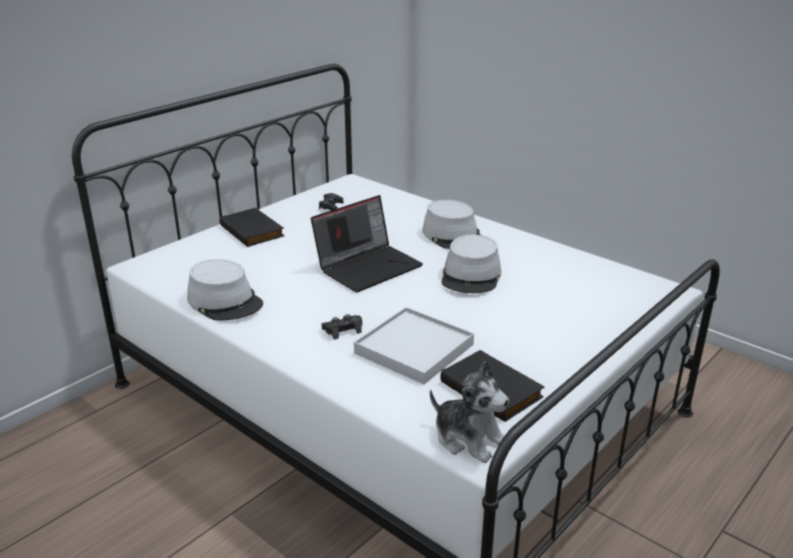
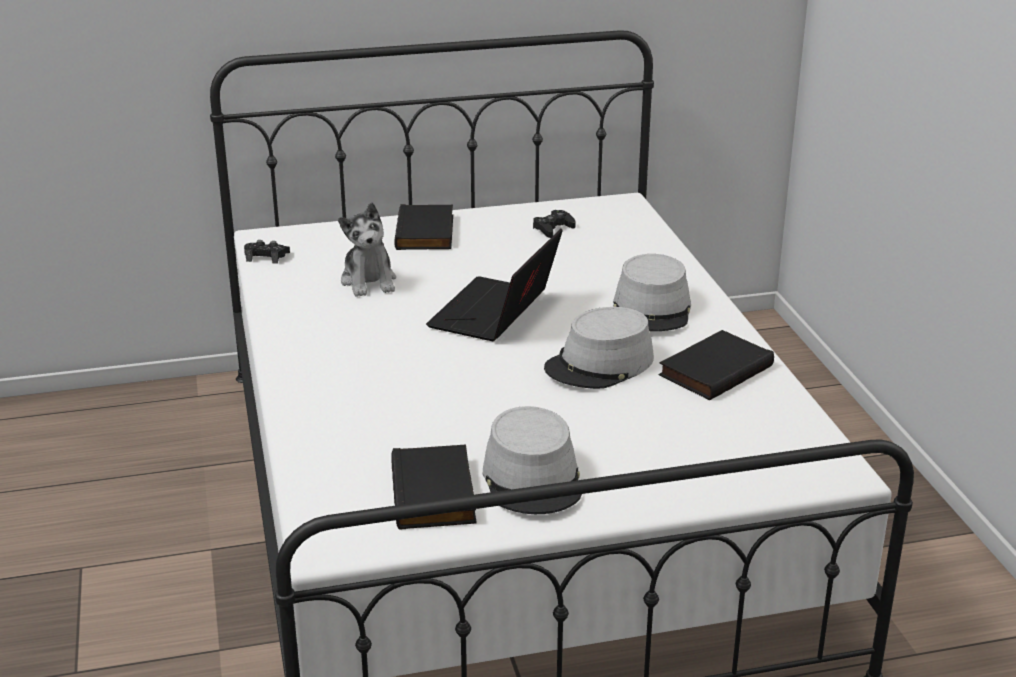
camera: 35 degrees right, 0 degrees up
(225, 301) = (297, 302): grey hat -> grey hat (533, 478)
(343, 330) = (370, 373): black game controller -> black game controller (266, 257)
(368, 266) = (495, 314): laptop -> laptop turned 120 degrees clockwise
(413, 349) = (414, 420): white tray -> none
(469, 438) = (339, 528): plush toy -> plush toy (369, 281)
(534, 258) = (714, 369): none -> black book

